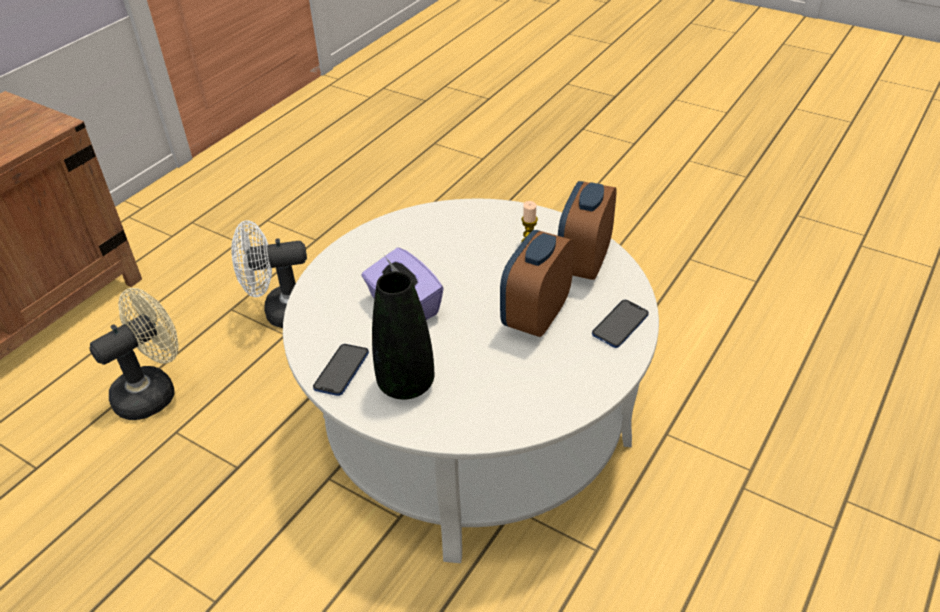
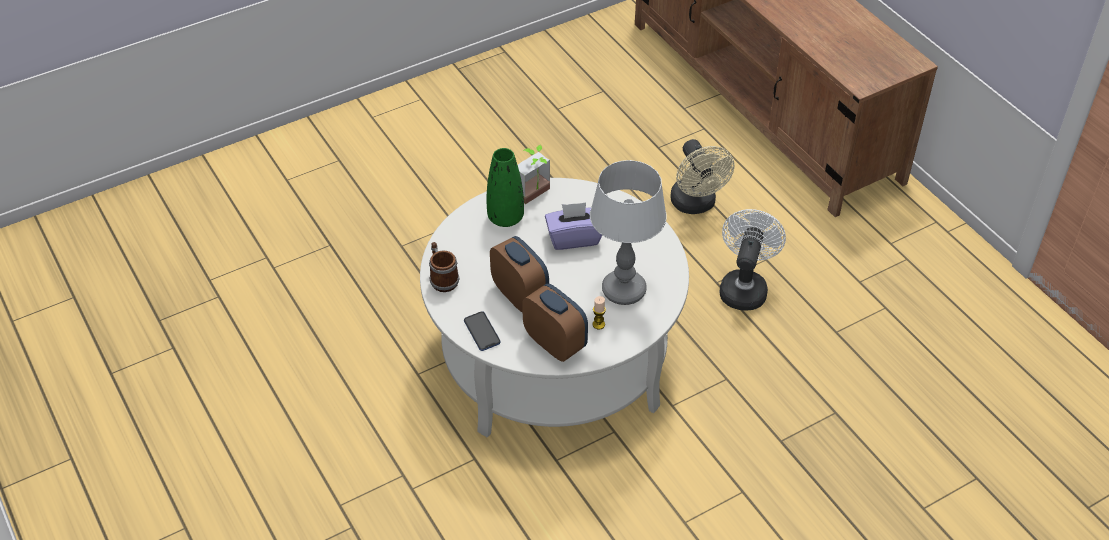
camera: 115 degrees right, 5 degrees up
(341, 371) = (537, 196): phone -> potted plant
(406, 384) = (505, 218): black vase -> green vase
(463, 240) = (625, 291): none -> table lamp
(566, 399) = (442, 279): none -> mug

